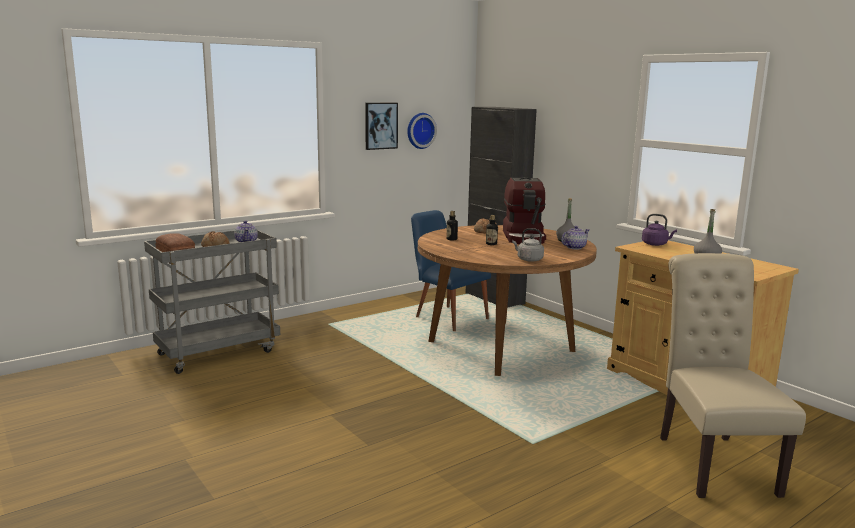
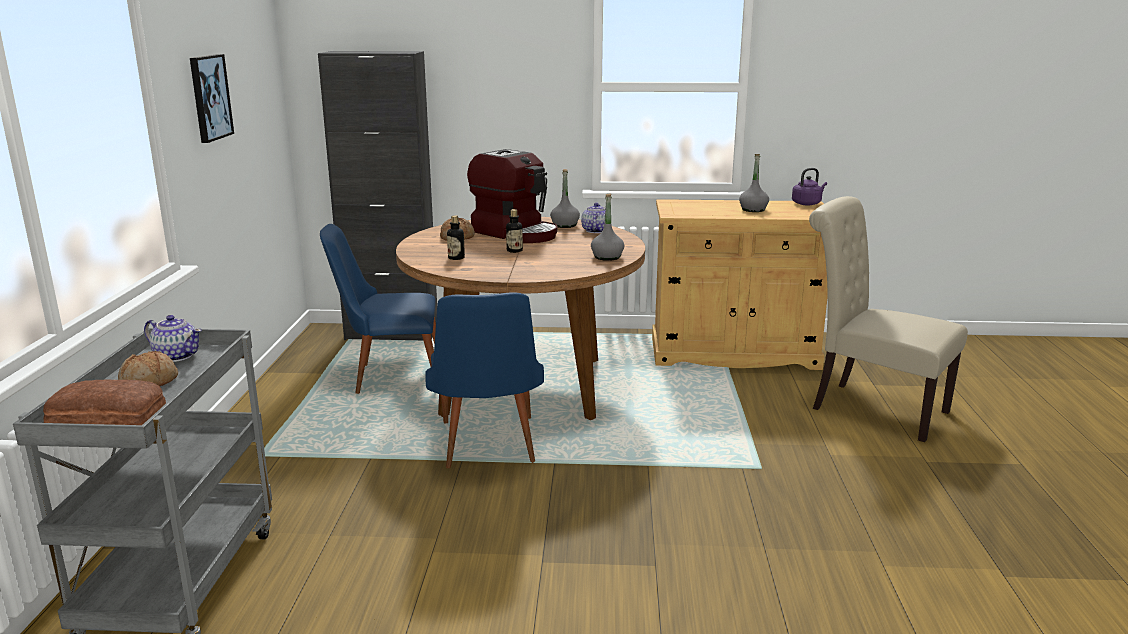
camera: 50 degrees left, 5 degrees up
(417, 363) = (487, 448): none -> blue chair
(420, 130) = (245, 99): wall clock -> none
(528, 259) = (607, 257): grey kettle -> grey bottle
(656, 244) = (677, 206): purple kettle -> purple kettle (807, 203)

